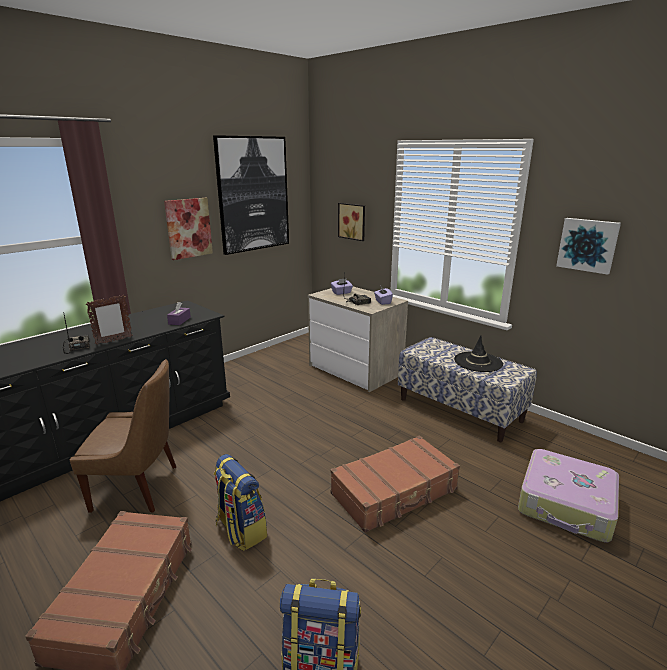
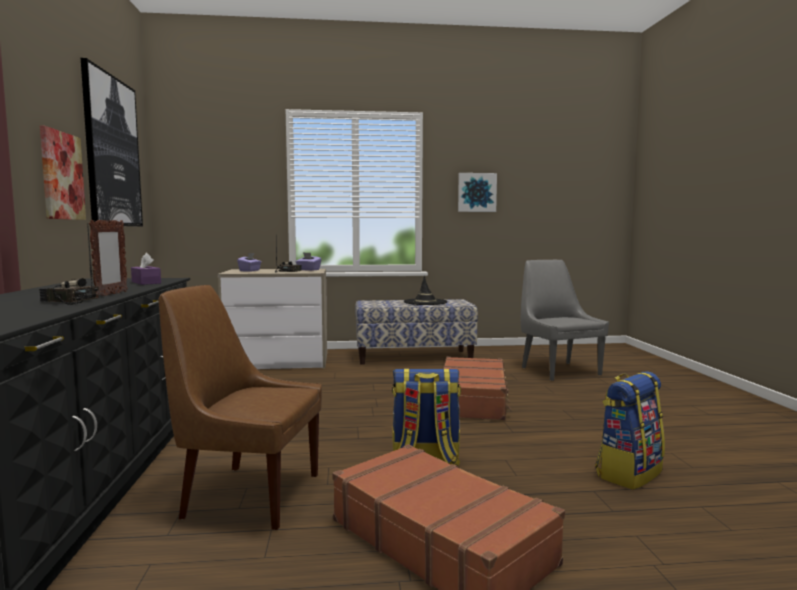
camera: 50 degrees left, 15 degrees down
(139, 488) = (248, 495): brown chair -> brown chair turned 120 degrees counterclockwise
(352, 221) = (226, 197): picture -> none
(566, 505) = (558, 370): suitcase -> grey chair

